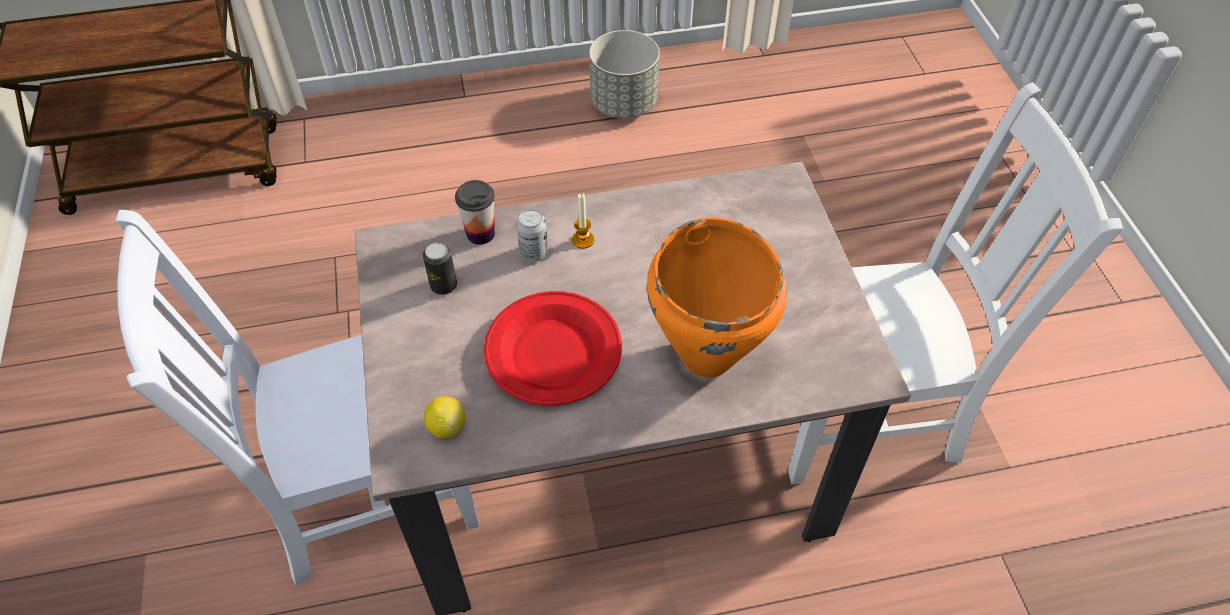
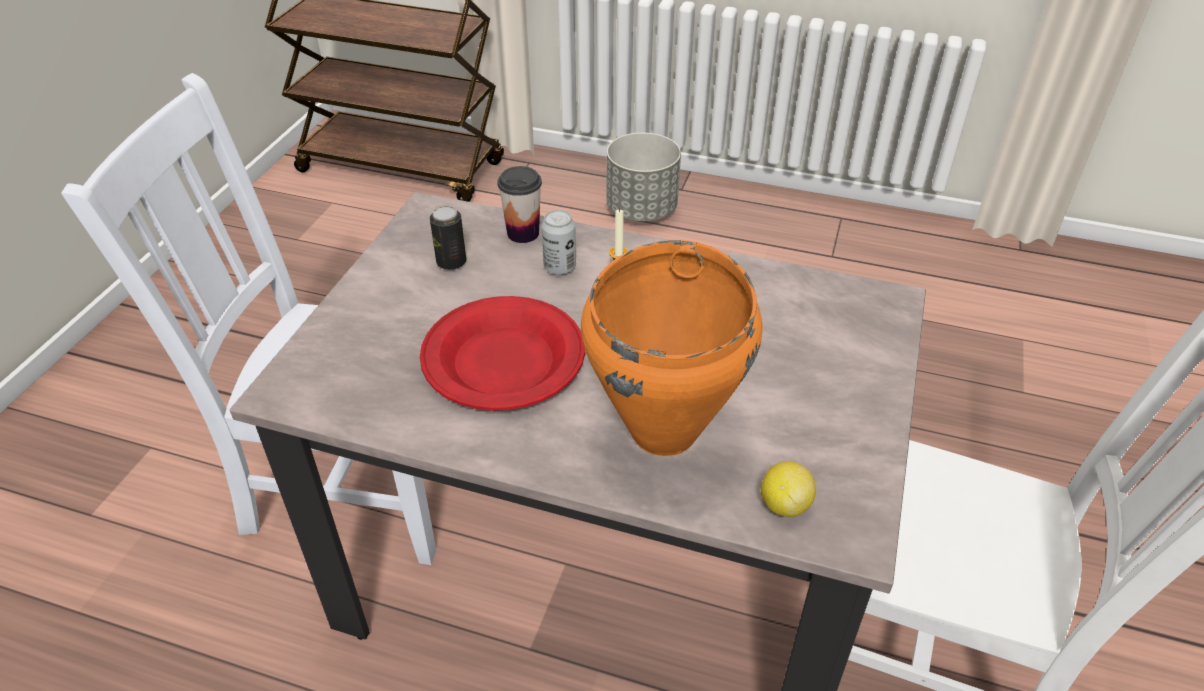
camera: 30 degrees right, 10 degrees down
(446, 427) = (346, 381): lemon -> lemon (784, 504)
(624, 103) = (835, 244): grey planter -> grey planter (642, 210)

